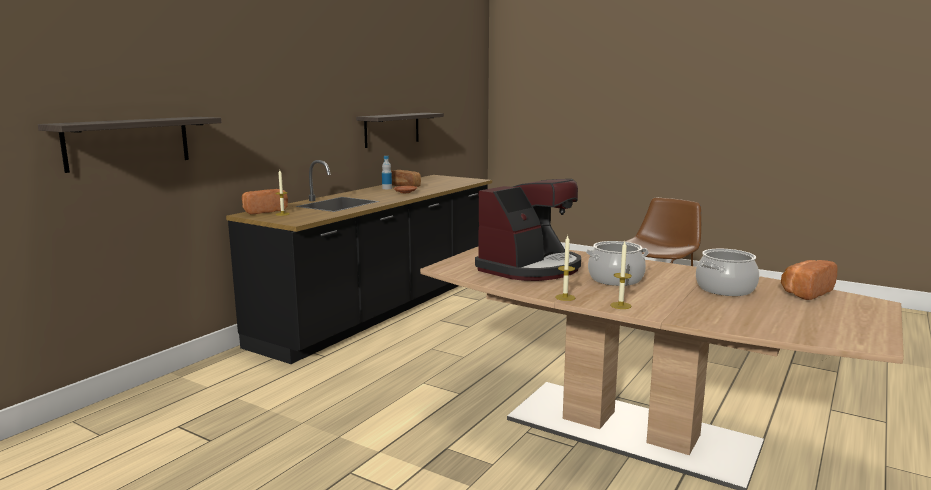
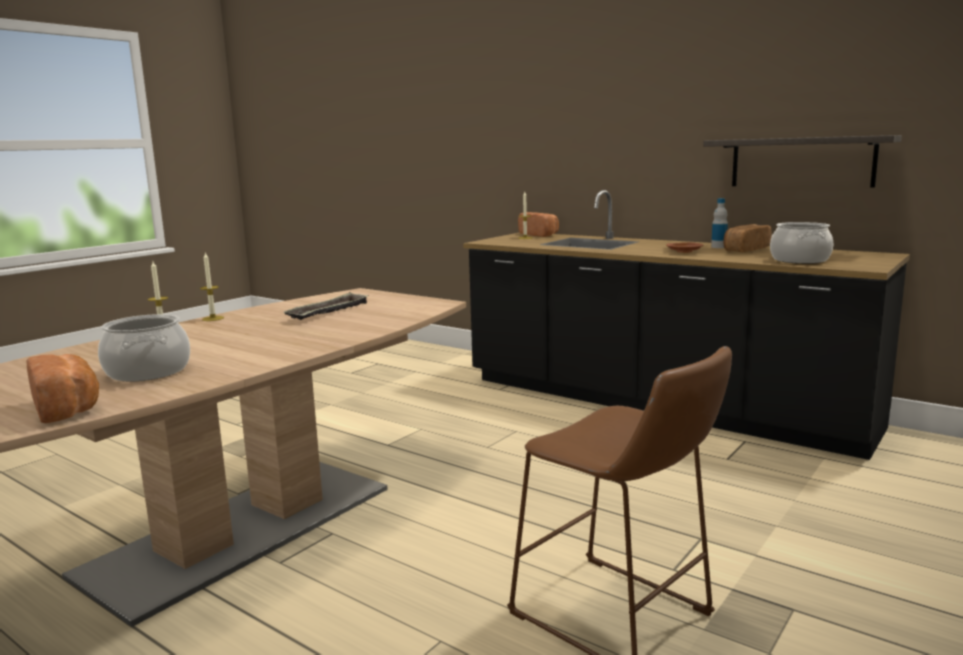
camera: 95 degrees right, 0 degrees up
(128, 143) = (456, 157): shelf -> none
(530, 268) = (328, 312): coffee machine -> tray
(615, 279) = (250, 335): cooking pot -> cooking pot (800, 260)

